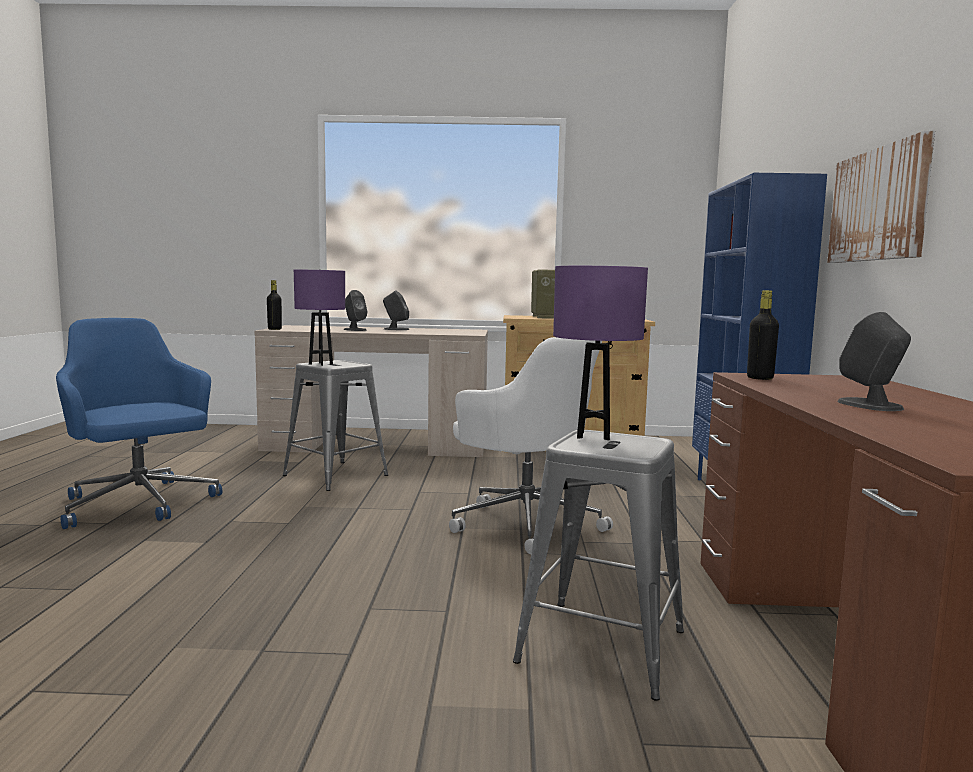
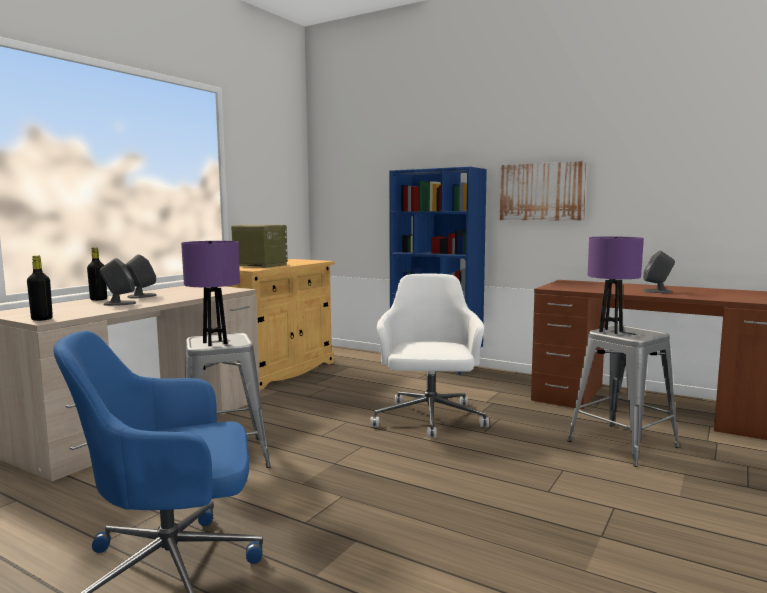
camera: 60 degrees left, 0 degrees up
(525, 522) = (429, 420): white office chair -> white office chair turned 75 degrees counterclockwise
(760, 378) = (565, 288): black bottle -> black bottle (98, 299)

